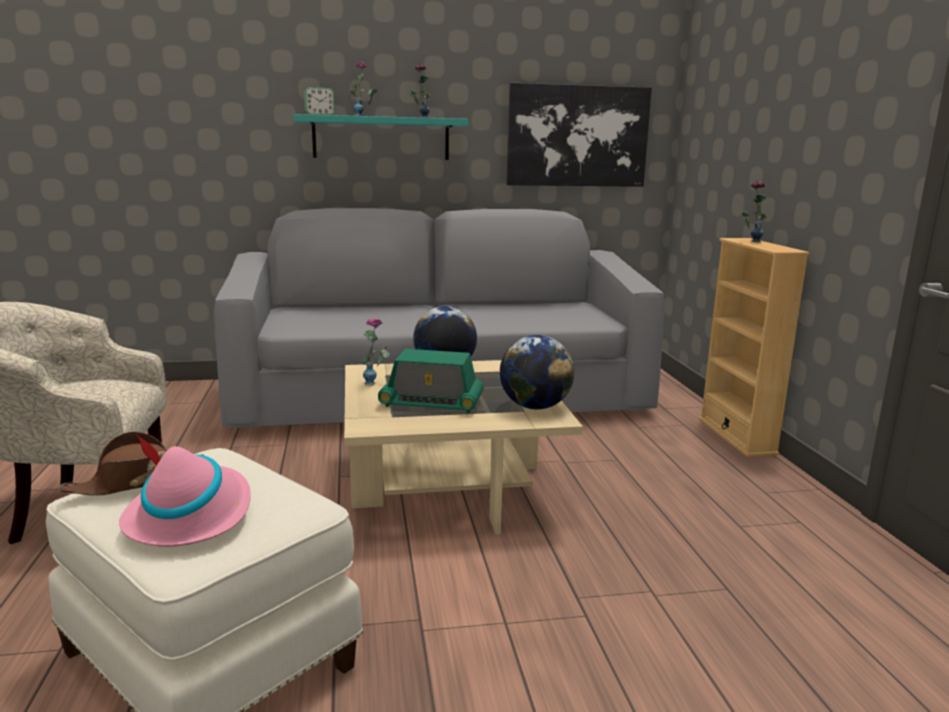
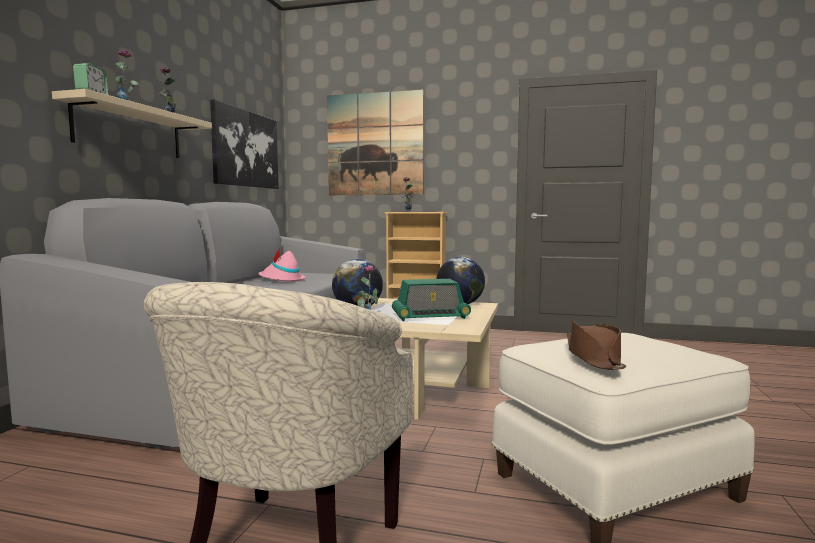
camera: 65 degrees left, 10 degrees down
(190, 515) = (652, 348): pink hat -> pink hat (281, 280)
(381, 138) = (130, 130): turquoise shelf -> beige shelf
(431, 403) = (430, 316): radio -> radio turned 45 degrees clockwise
(751, 119) = (374, 144): none -> picture

